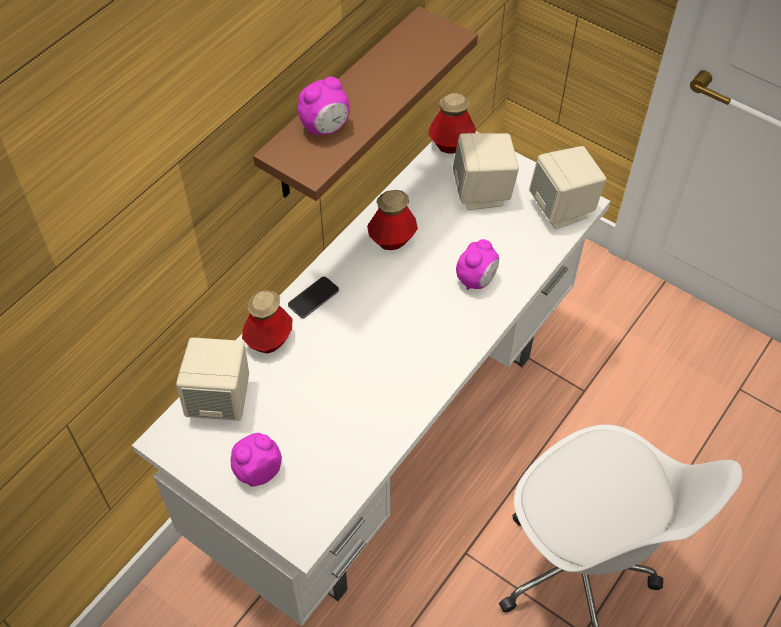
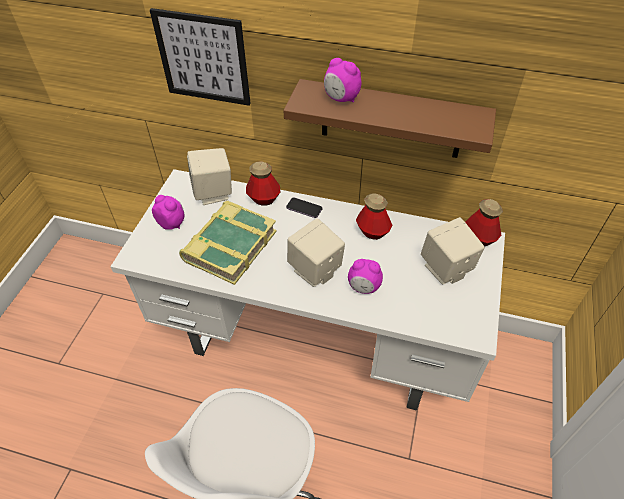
camera: 70 degrees right, 5 degrees down
(143, 245) = (203, 58): none -> picture
(340, 406) = (229, 246): none -> book
(562, 209) = (464, 323): beige speaker -> beige speaker (315, 270)

